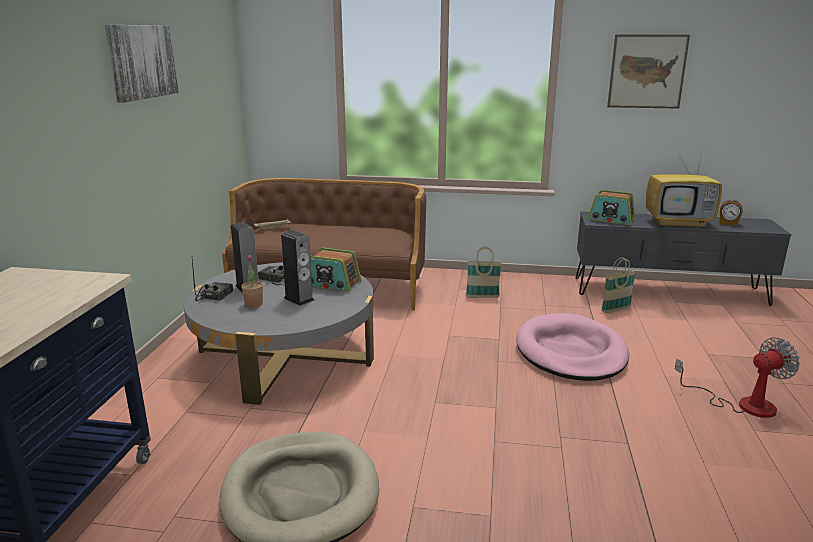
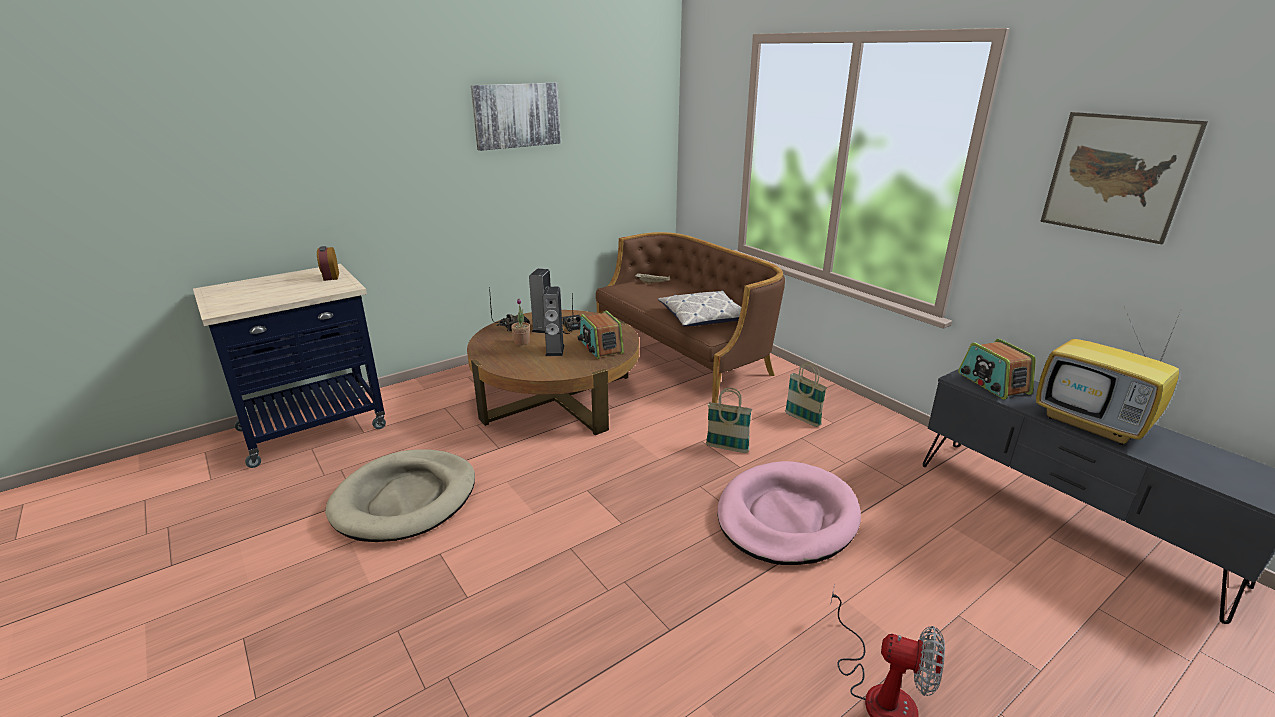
camera: 45 degrees right, 5 degrees up
(285, 355) = (557, 397): grey coffee table -> brown coffee table
(366, 240) = (703, 317): none -> pillow
(616, 310) = (935, 503): basket -> basket (727, 448)
(728, 223) = (1193, 457): alarm clock -> alarm clock (330, 277)

